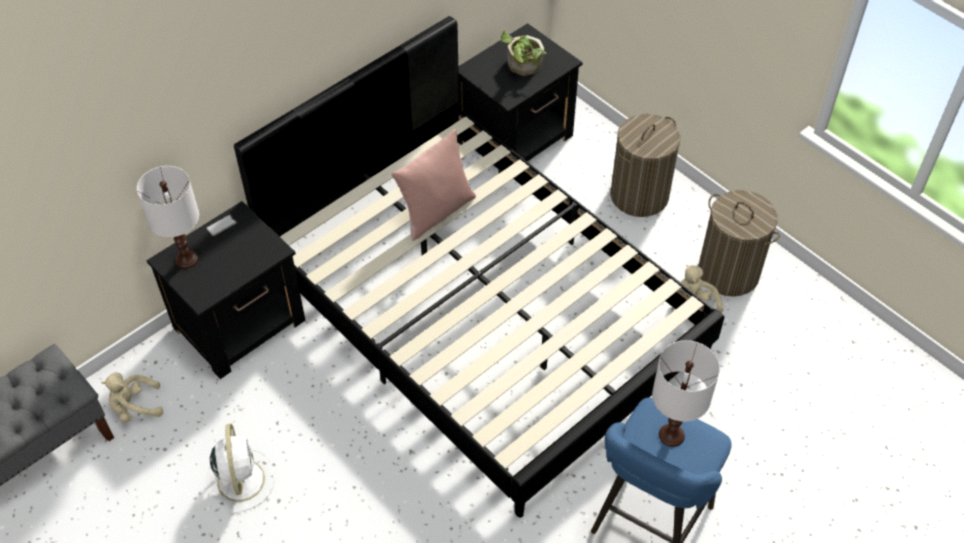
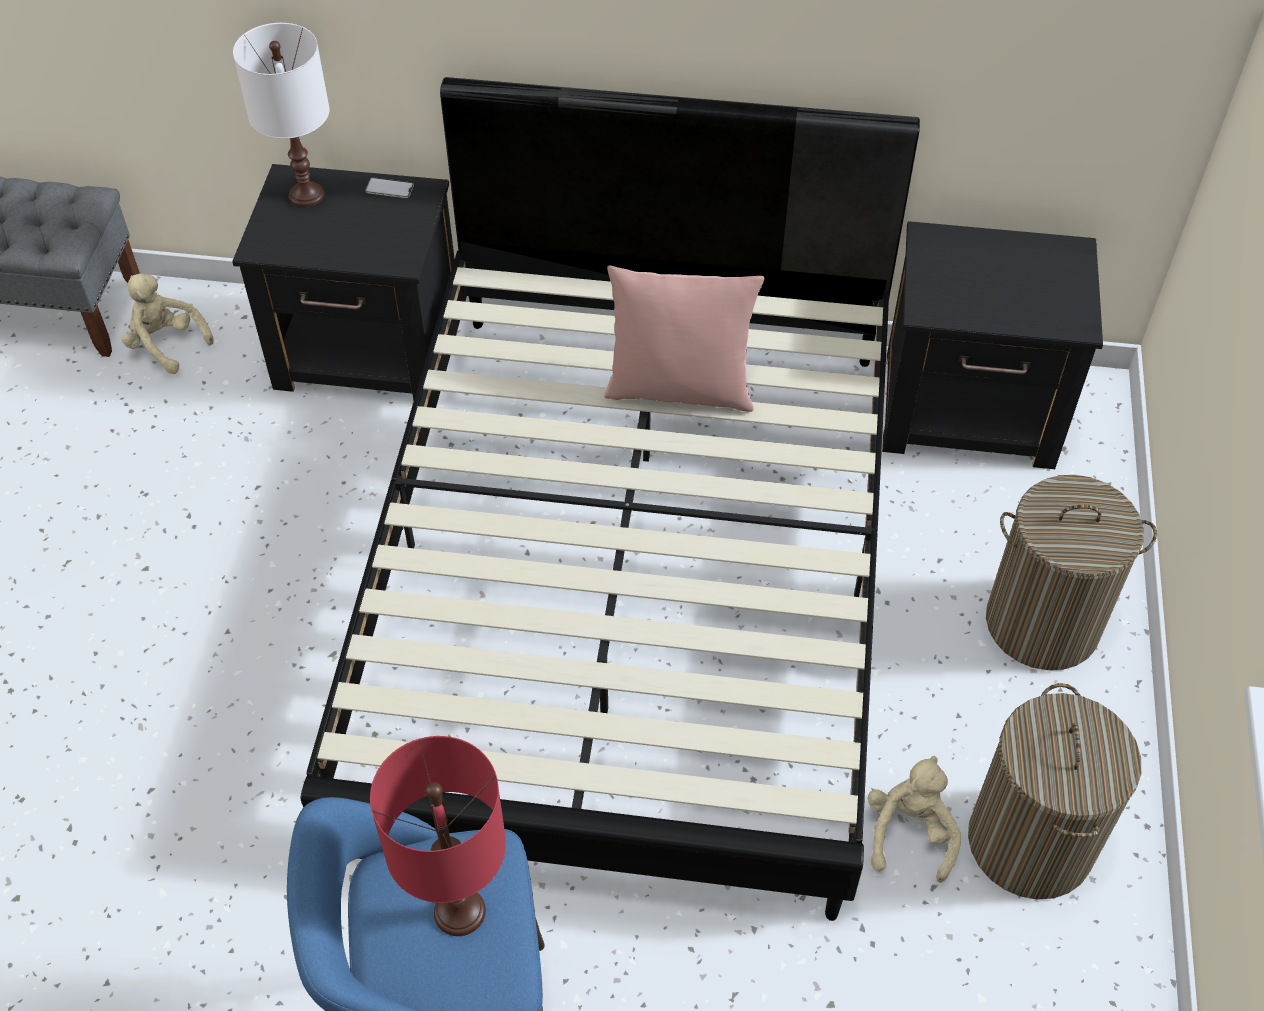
camera: 50 degrees right, 0 degrees up
(241, 478) = (147, 509): white fan -> none
(523, 67) = (1005, 287): potted plant -> none
(672, 435) = (460, 911): white table lamp -> red table lamp

